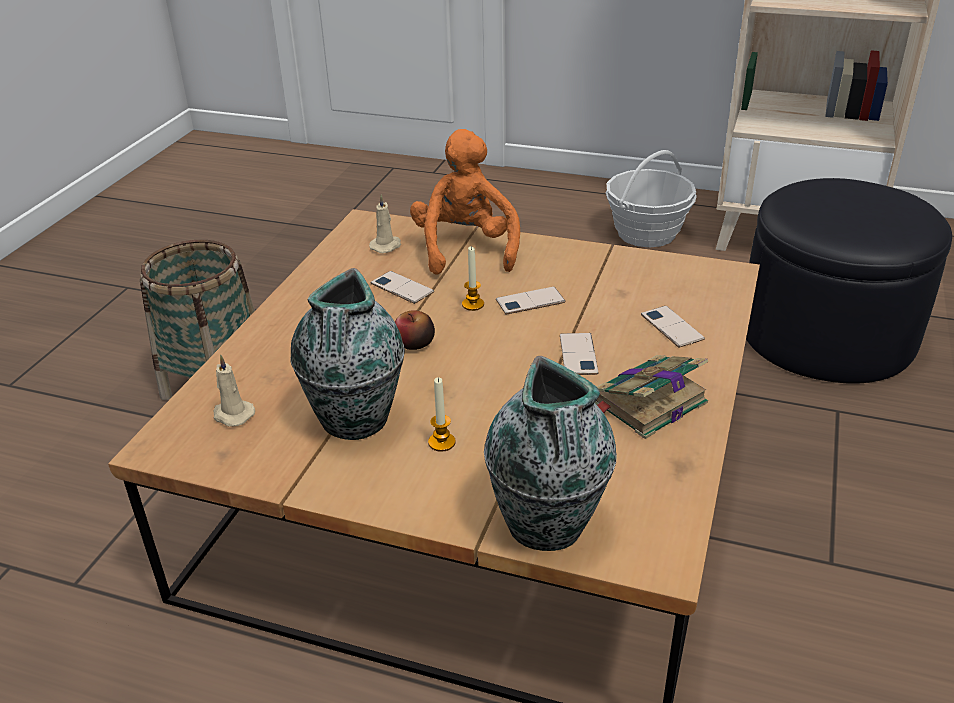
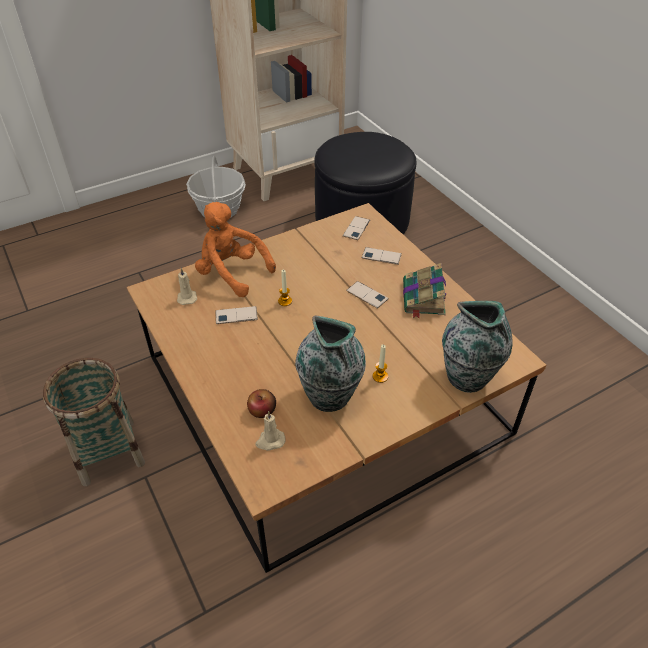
camera: 50 degrees left, 10 degrees up
(414, 344) = (292, 340): apple -> apple (262, 410)
(530, 301) = (307, 282): phone -> phone (356, 228)

